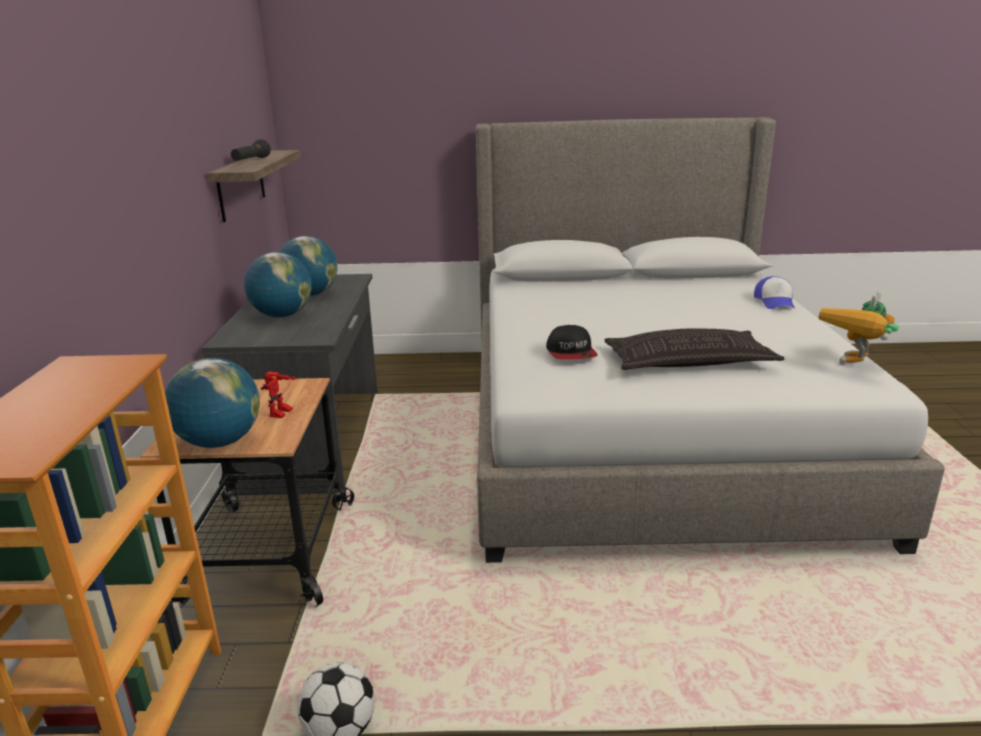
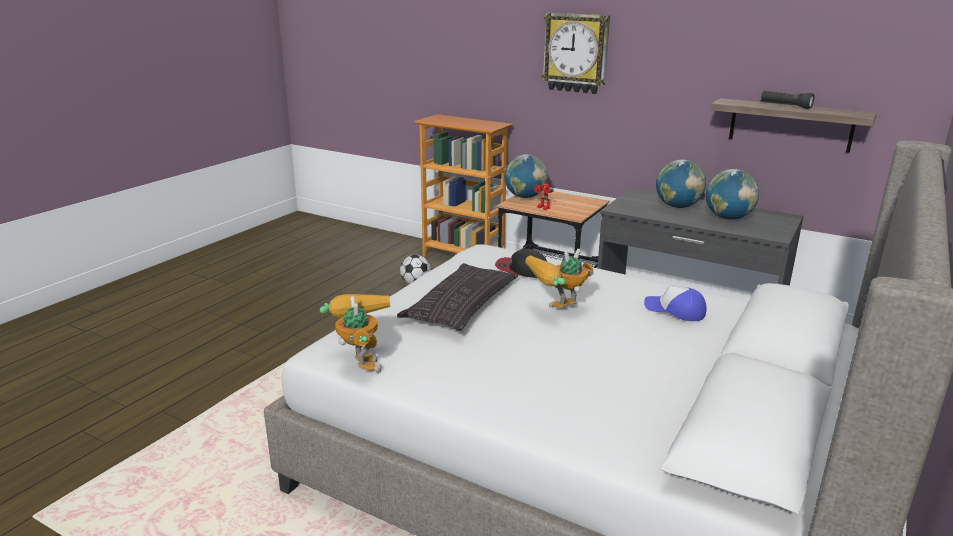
camera: 120 degrees right, 0 degrees up
(85, 150) = (576, 53): none -> wall clock
(632, 326) = (557, 312): none -> toy robot
(775, 302) = (552, 424): cap -> cap (675, 311)

